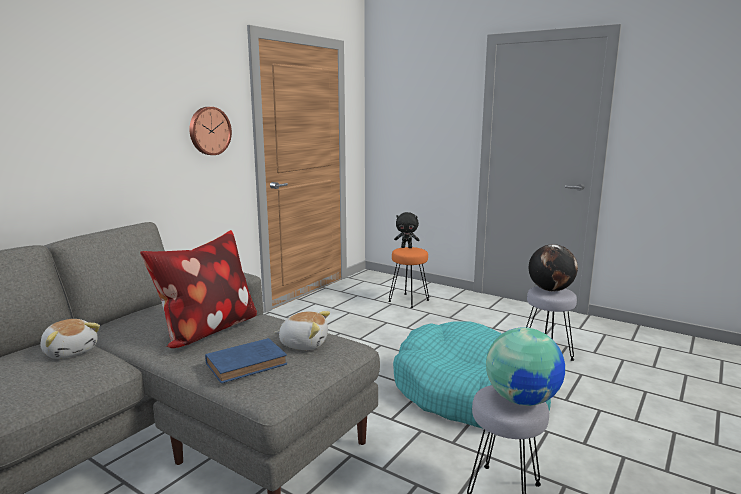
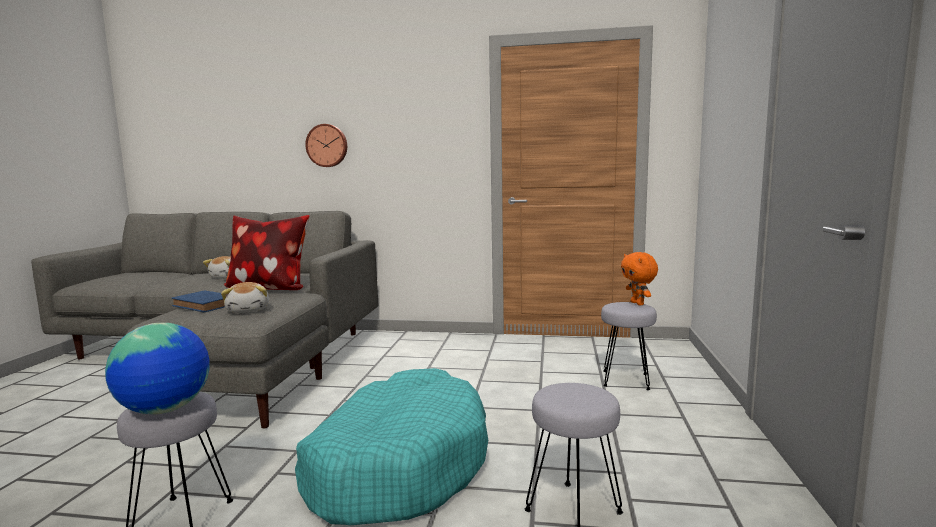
camera: 65 degrees right, 5 degrees down
(209, 131) = (434, 142): wall clock -> wall clock (327, 145)
(406, 247) = (638, 303): black plush toy -> orange plush toy
(409, 300) = (626, 380): orange stool -> grey stool
(550, 290) = (579, 394): globe -> none

